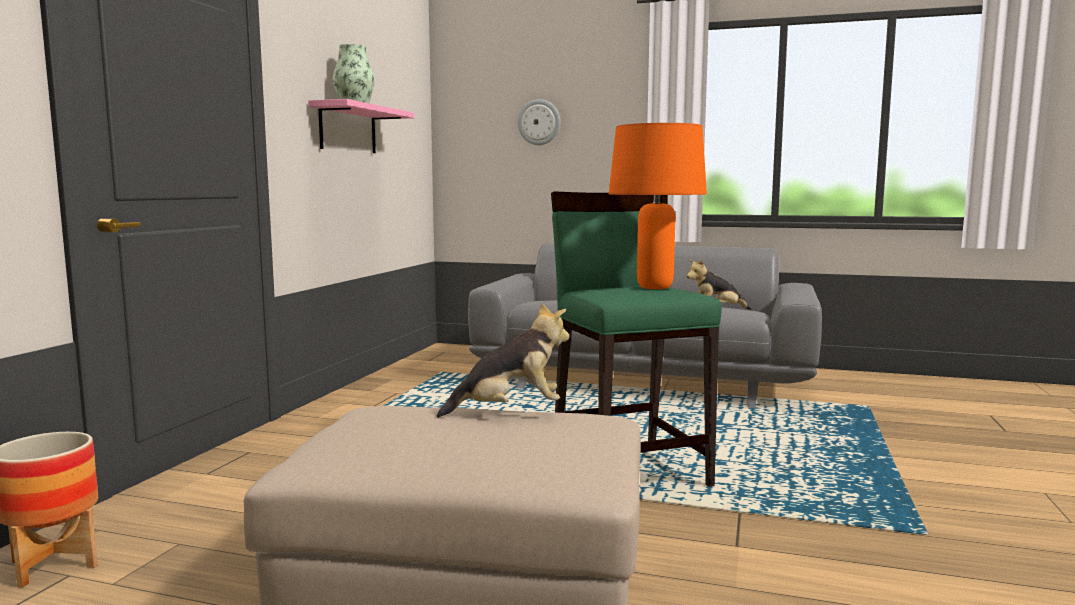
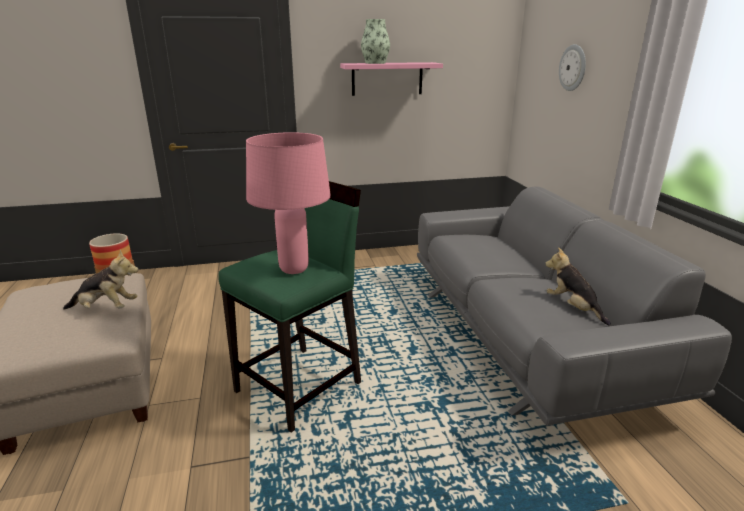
camera: 60 degrees right, 15 degrees up
(510, 411) = (106, 308): plush toy -> plush toy turned 45 degrees counterclockwise
(654, 287) = (294, 269): orange table lamp -> pink table lamp

